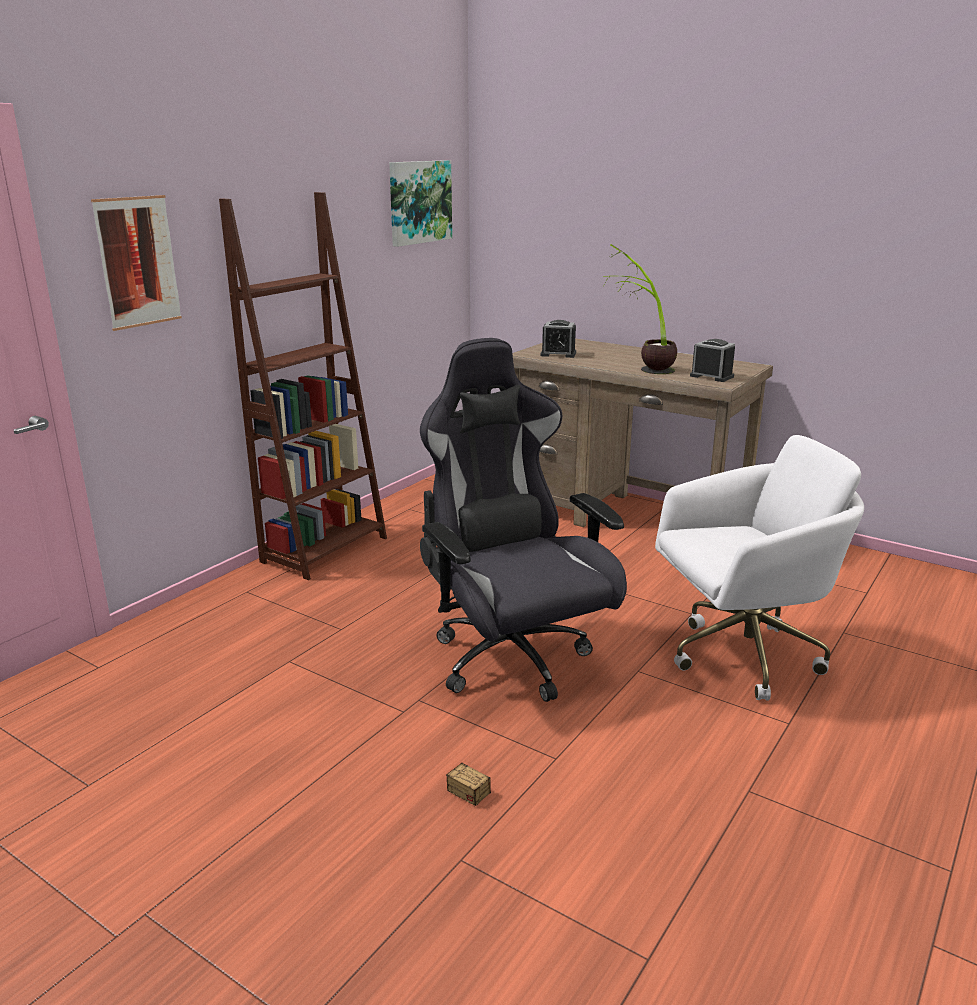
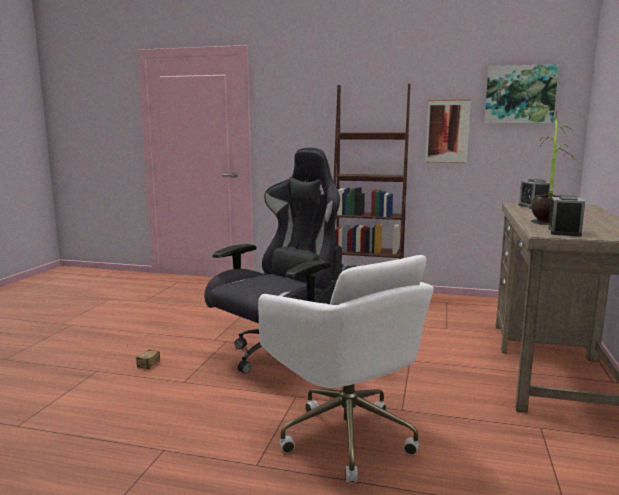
camera: 70 degrees right, 10 degrees down
(138, 262) = (292, 114): picture -> picture (447, 131)

